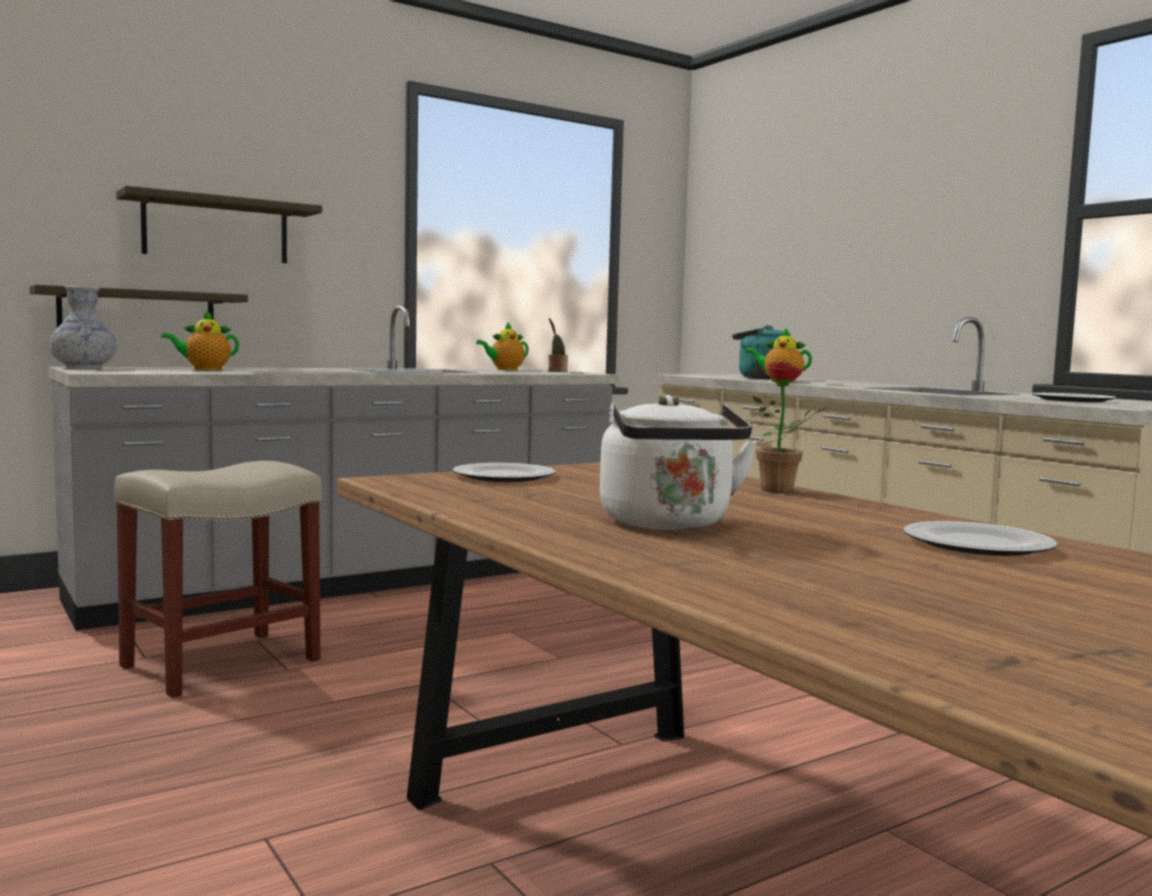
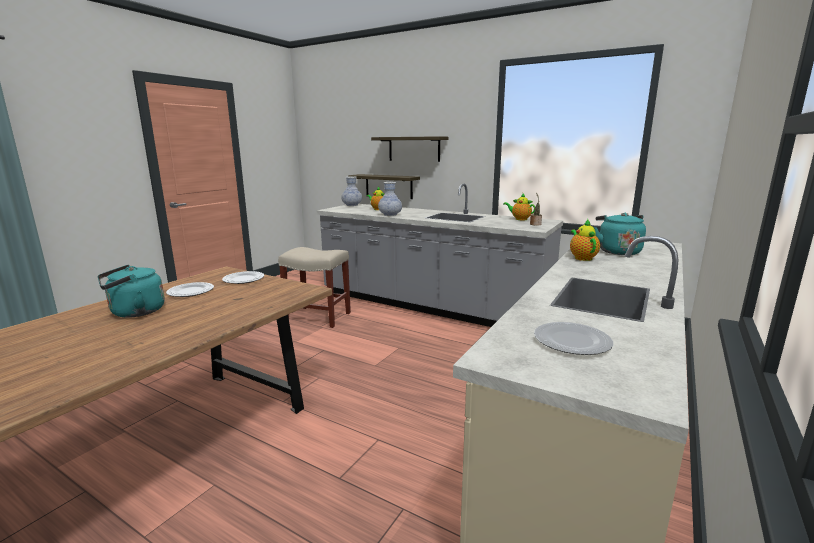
camera: 65 degrees right, 10 degrees up
(300, 372) = (390, 215): none -> vase
(669, 524) = (134, 312): white kettle -> turquoise kettle
(784, 491) = (234, 319): potted plant -> none
(978, 545) = (86, 363): plate -> plate (190, 291)

